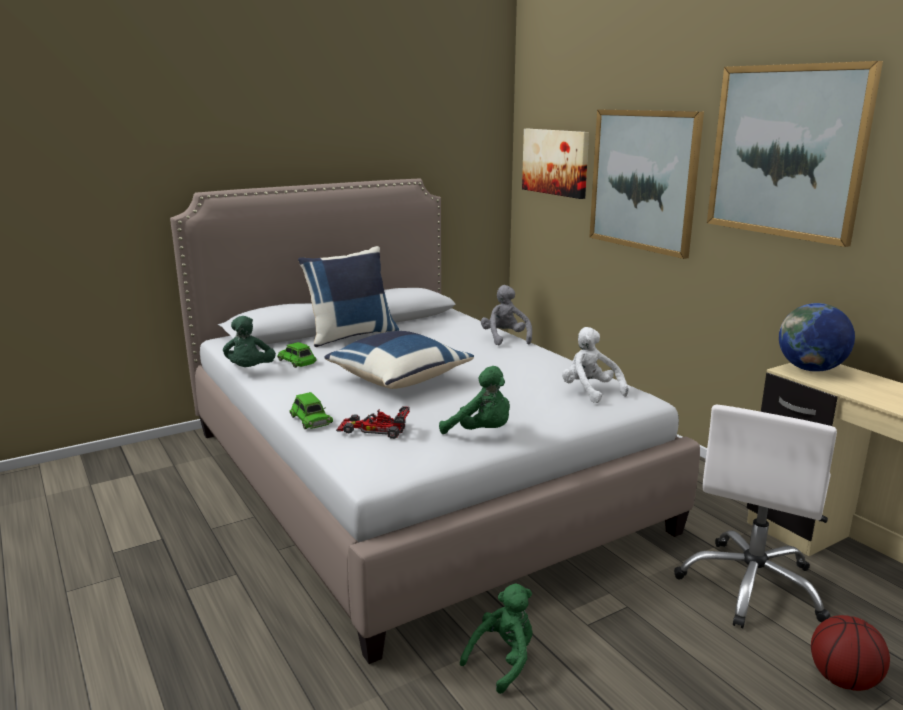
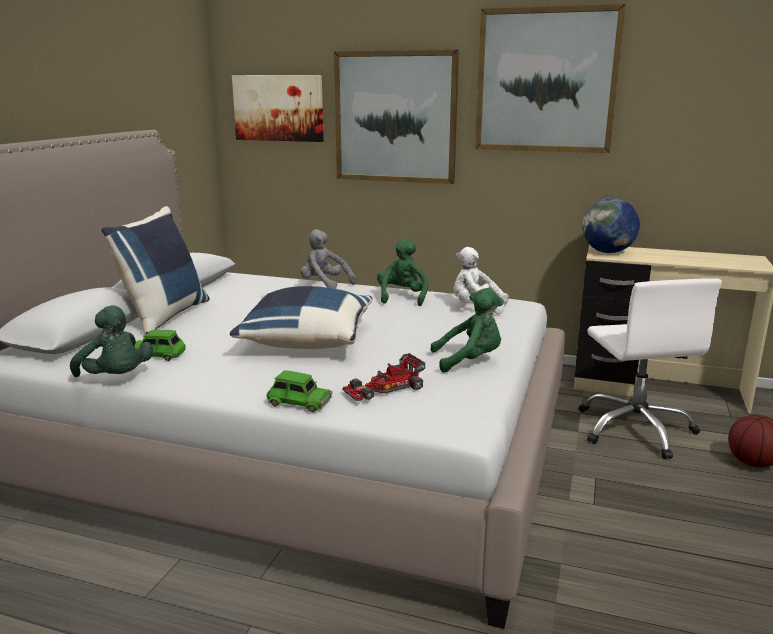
camera: 40 degrees left, 0 degrees up
(503, 660) = (586, 562): green plush toy -> green plush toy (402, 297)

